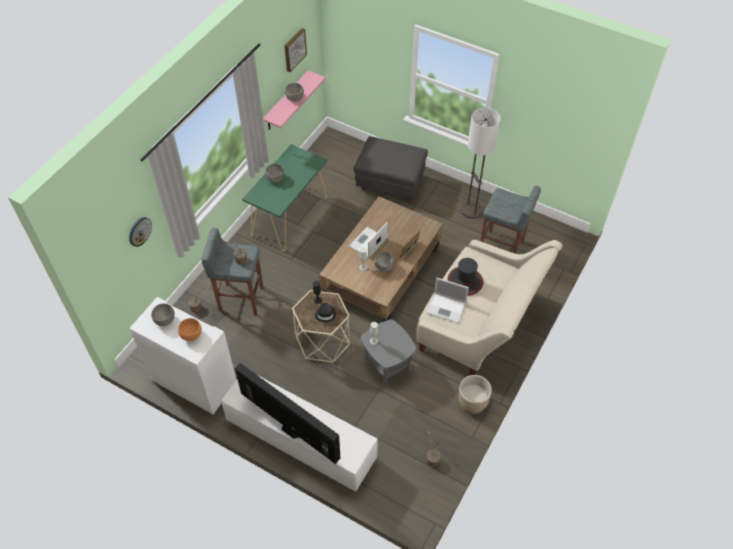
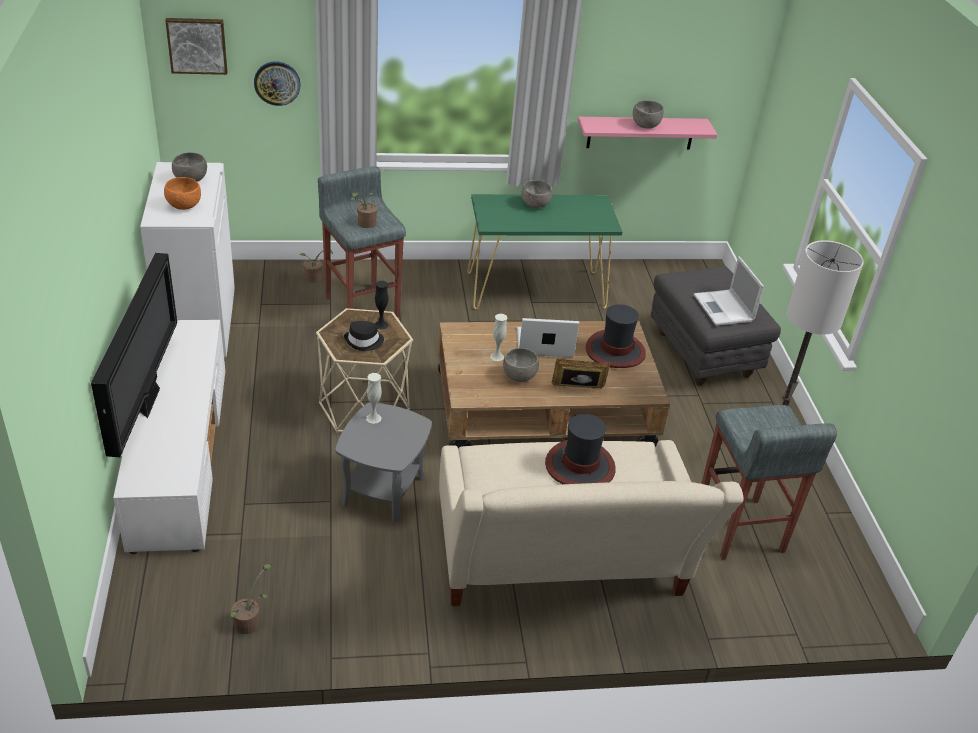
camera: 50 degrees right, 15 degrees down
(294, 49) = (688, 56): picture -> picture (197, 45)
(393, 219) = (615, 351): none -> hat
(447, 308) = (507, 466): laptop -> laptop (724, 309)
(472, 403) = (398, 627): beige planter -> none

